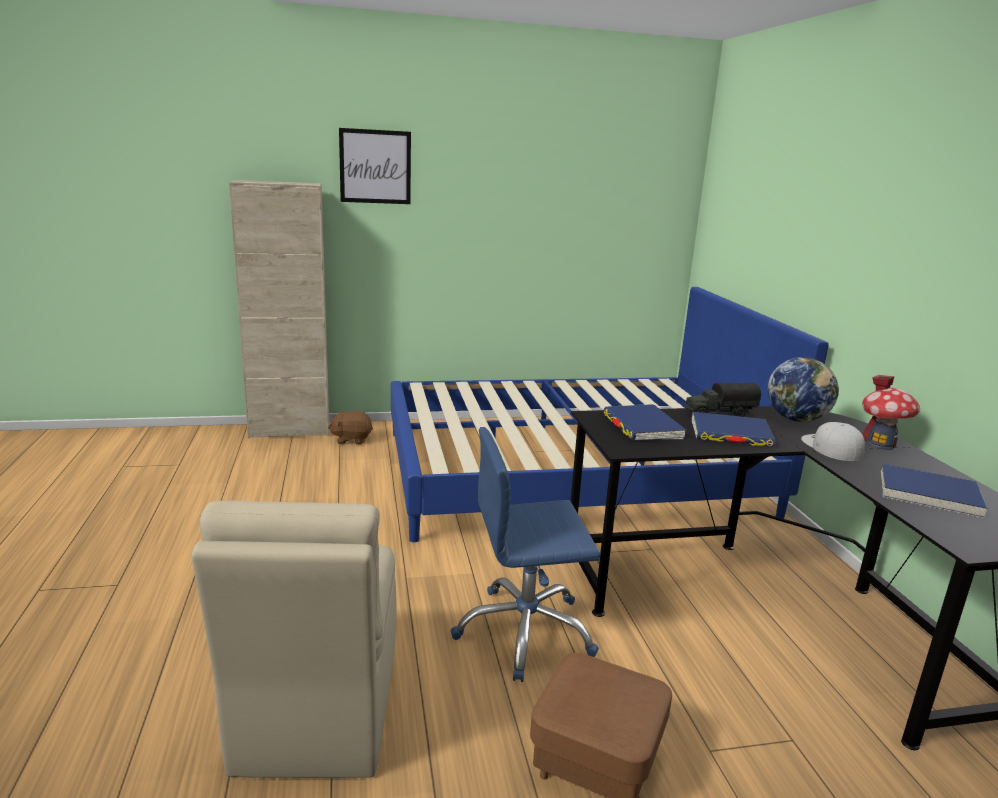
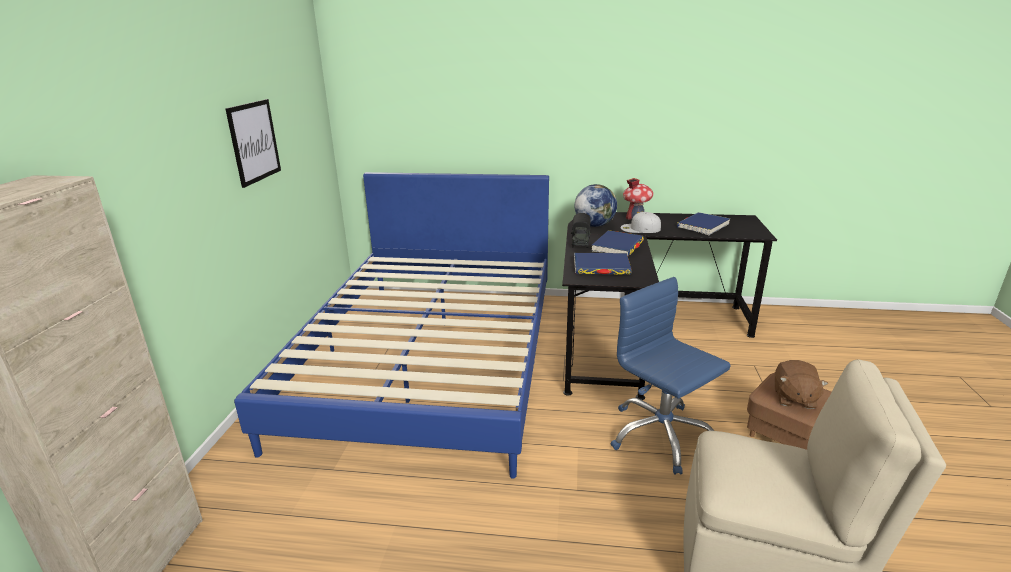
camera: 70 degrees left, 5 degrees up
(351, 439) = (235, 497): brown plush toy -> brown plush toy (793, 398)
(375, 166) = (91, 127): picture -> picture (254, 142)
(525, 632) = (661, 435): blue office chair -> blue office chair turned 135 degrees clockwise

